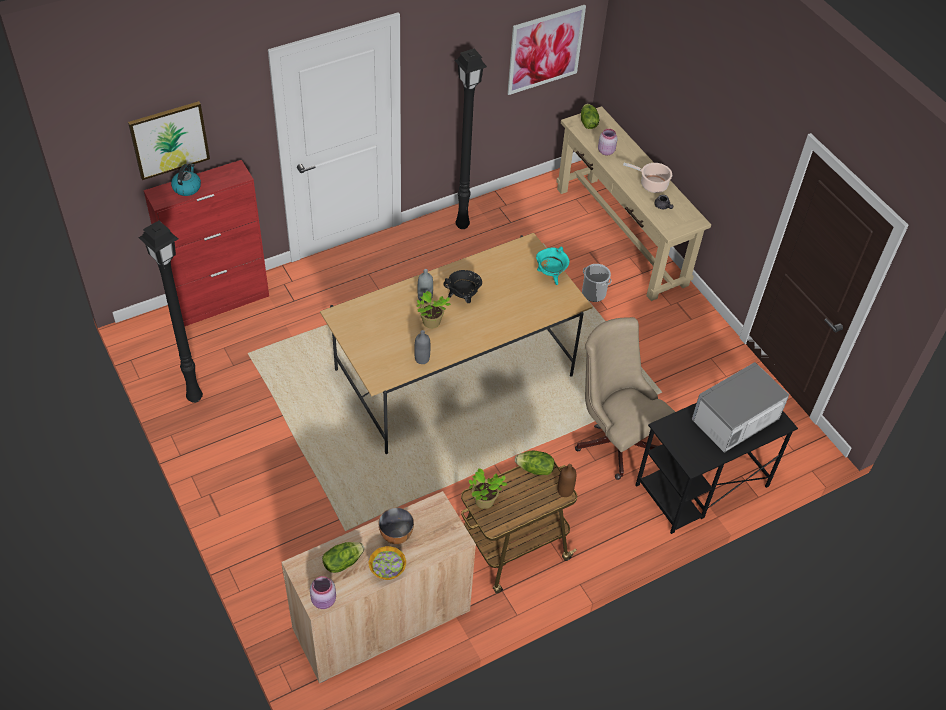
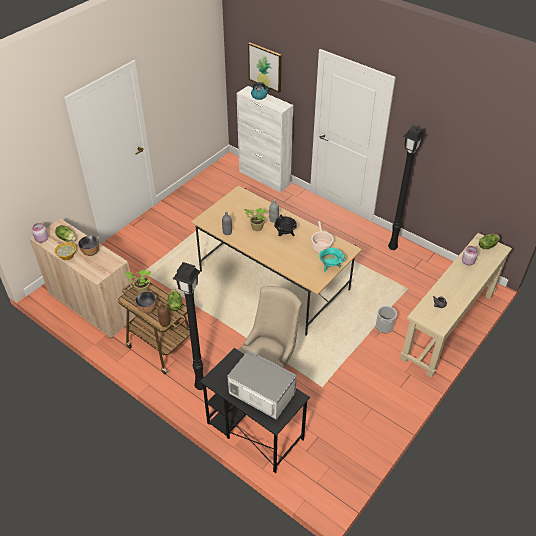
camera: 70 degrees right, 5 degrees down
(195, 396) = (199, 191): black floor lamp -> black floor lamp (201, 386)
(221, 302) = (264, 178): red cabinet -> white cabinet
(525, 505) = (147, 308): none -> bowl
(545, 49) = (489, 177): picture -> none
(652, 184) = (456, 293): cooking pot -> cooking pot (321, 246)

